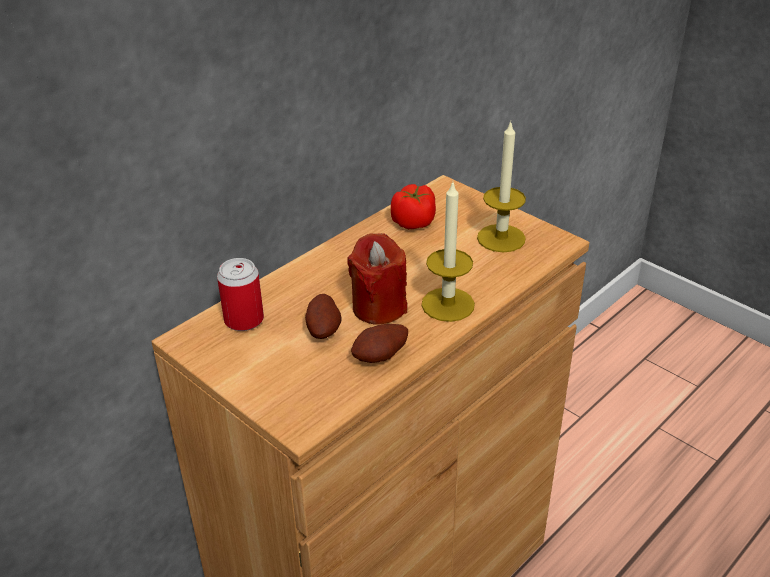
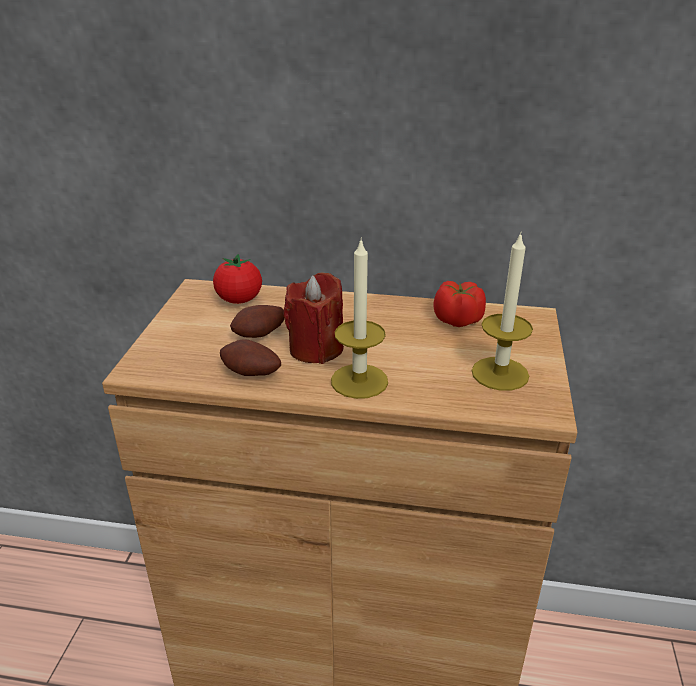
camera: 55 degrees right, 5 degrees down
(244, 320) = (239, 300): can -> tomato

